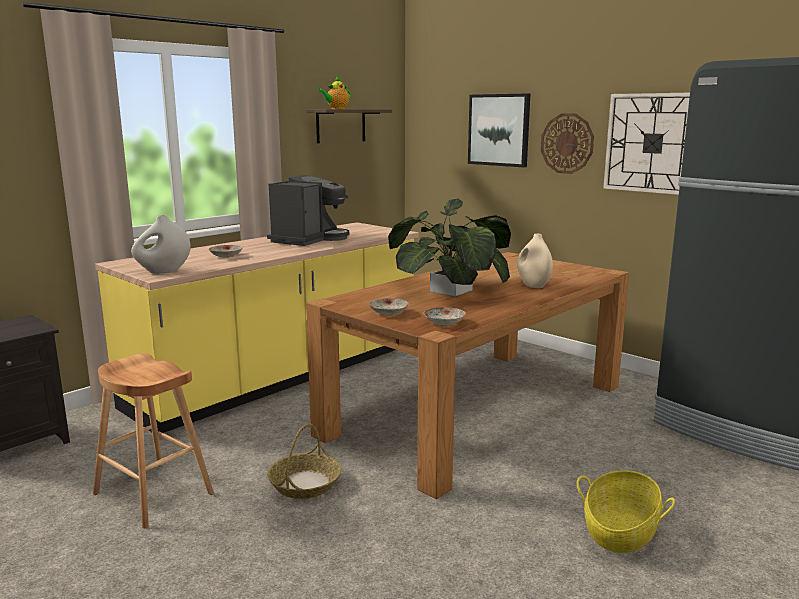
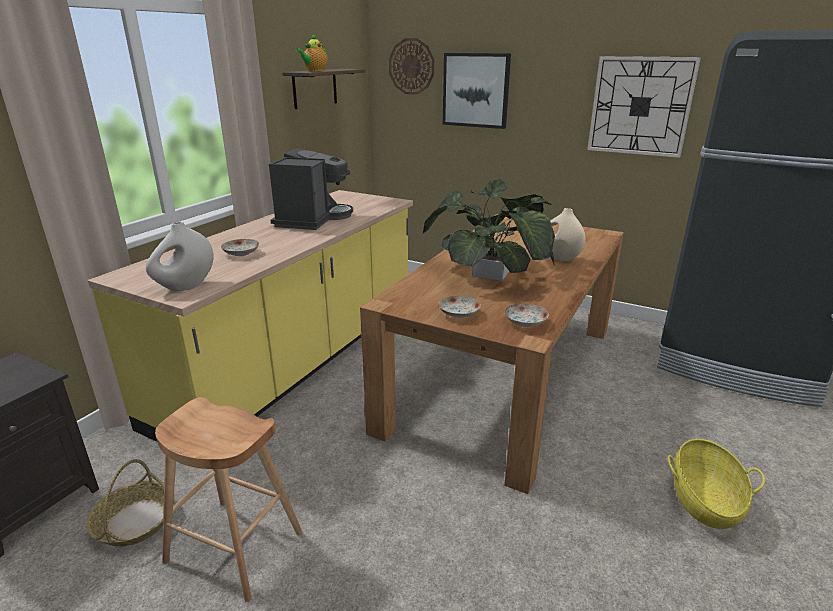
camera: 15 degrees left, 10 degrees up
(304, 484) = (392, 499): basket -> basket (135, 521)
(567, 143) = (549, 105): wall clock -> wall clock (411, 66)

